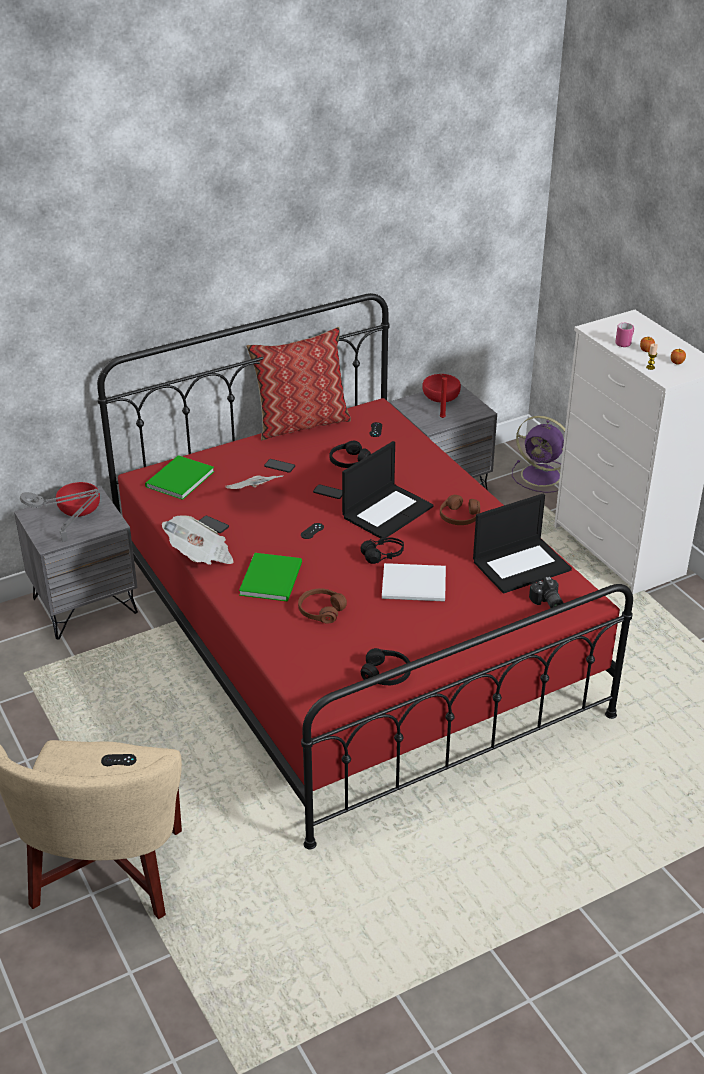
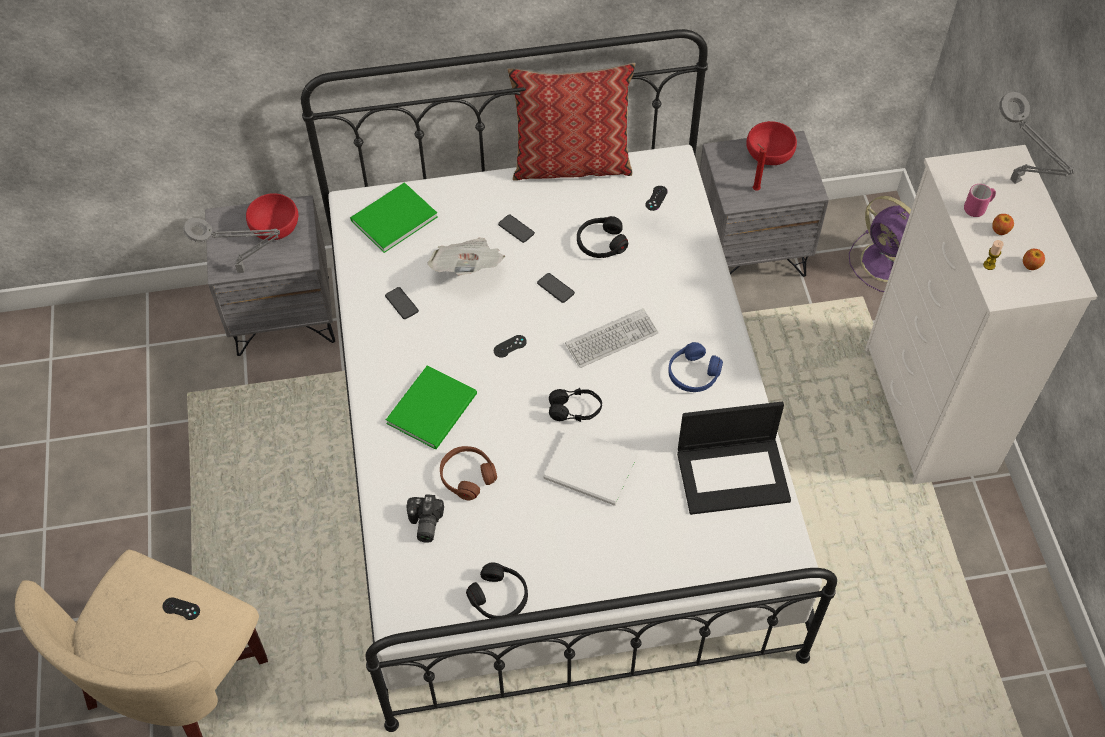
camera: 20 degrees right, 20 degrees up
(200, 556) = (368, 349): newspaper -> none
(351, 639) = (553, 451): red bed -> white bed
(387, 511) = (611, 339): laptop -> keyboard
(459, 517) = (693, 374): brown headphones -> blue headphones
(547, 603) = (736, 546): camera -> camera (424, 524)
(642, 327) = (1018, 183): none -> grey table lamp

